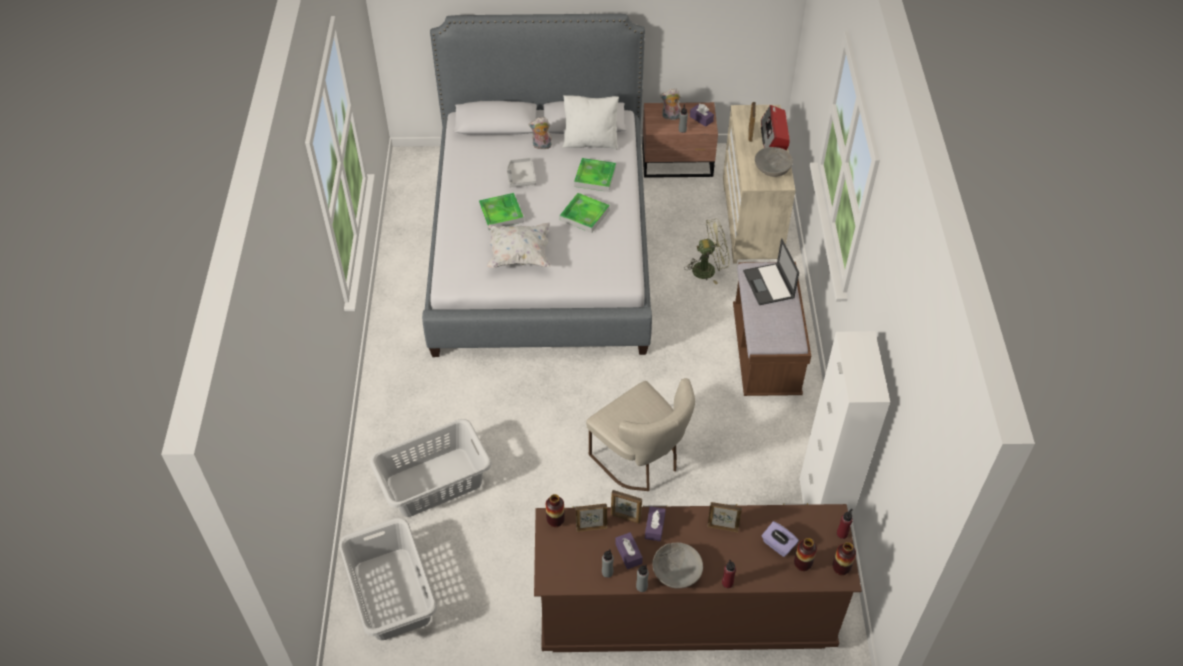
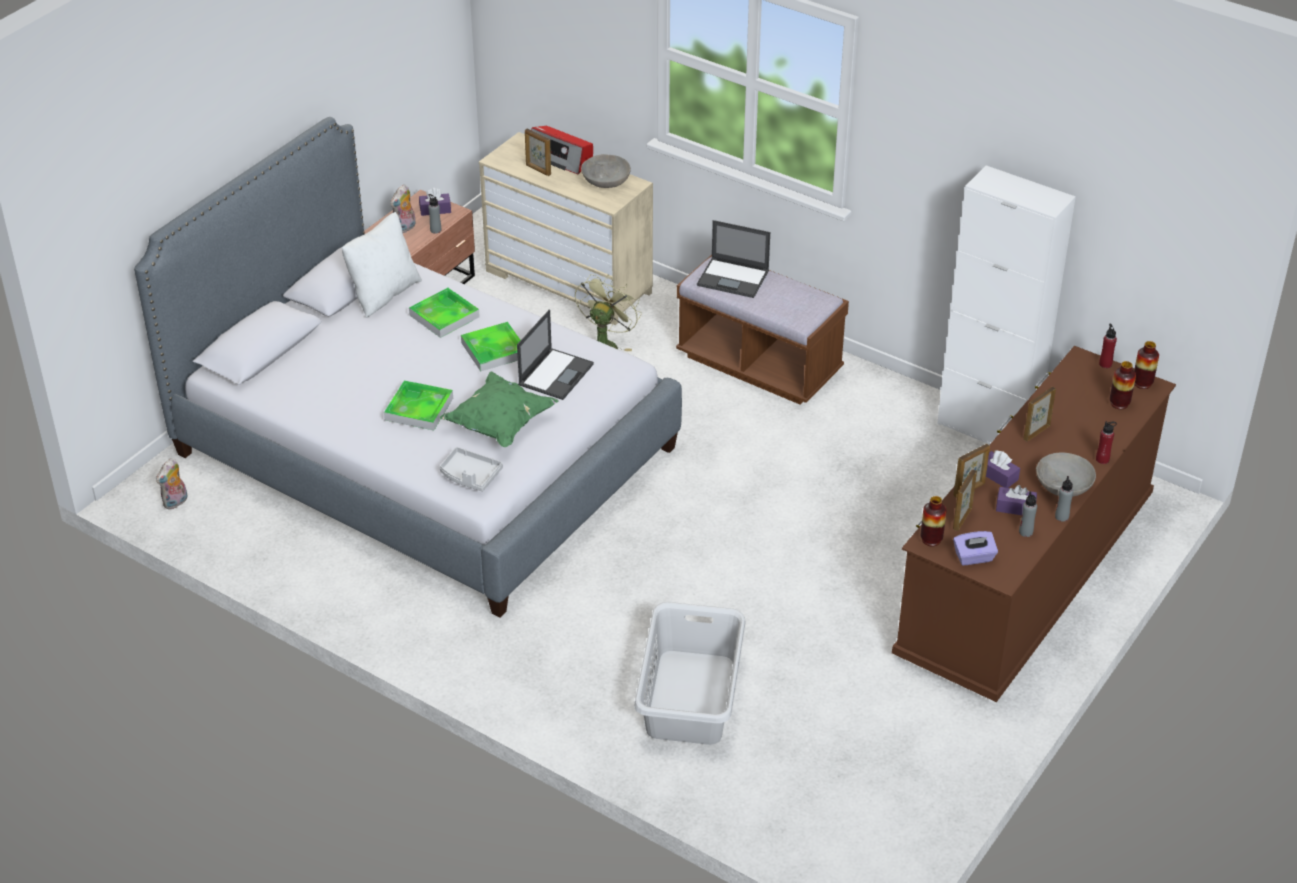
camera: 55 degrees left, 10 degrees down
(393, 593) = (814, 800): grey laundry basket -> none
(519, 255) = (499, 424): white pillow -> green pillow
(520, 177) = (376, 369): grey tray -> grey tray (470, 476)
(541, 146) = (344, 332): plush toy -> plush toy (176, 502)
(588, 253) = (556, 374): none -> laptop
(641, 460) = (813, 520): beige chair -> none
(778, 545) = (1085, 408): purple tissue box -> purple tissue box (974, 557)

